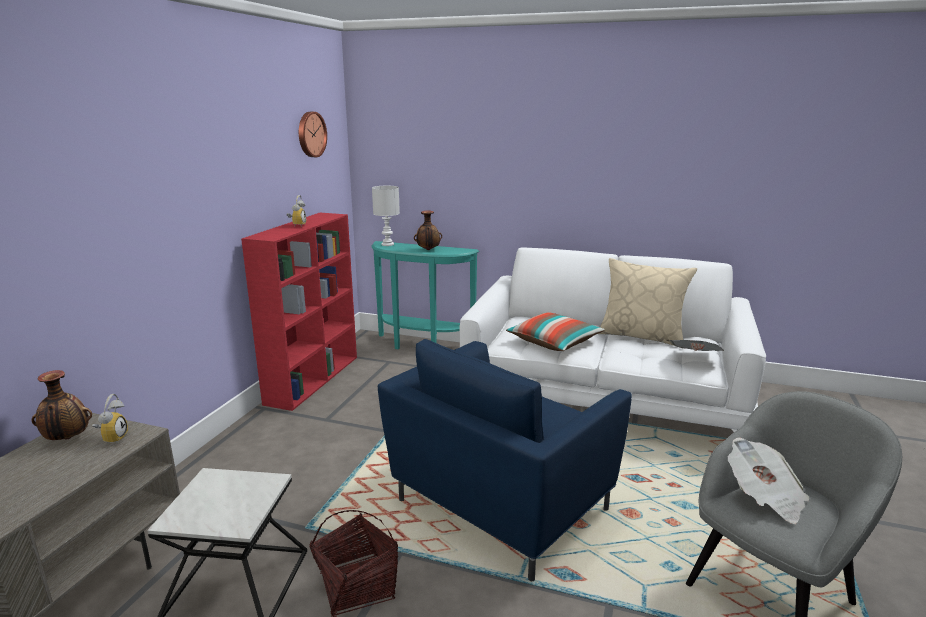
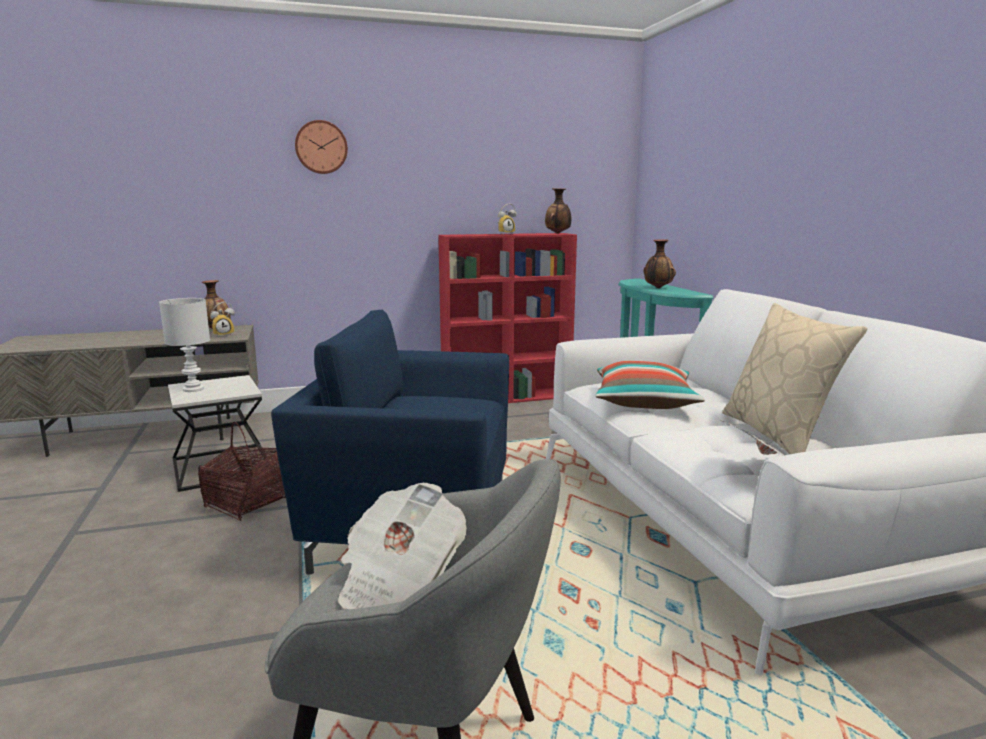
camera: 55 degrees right, 5 degrees down
(310, 134) = (565, 150): wall clock -> wall clock (321, 147)
(328, 215) = (558, 233): none -> vase
(388, 244) = (638, 281): white table lamp -> white table lamp (193, 389)

